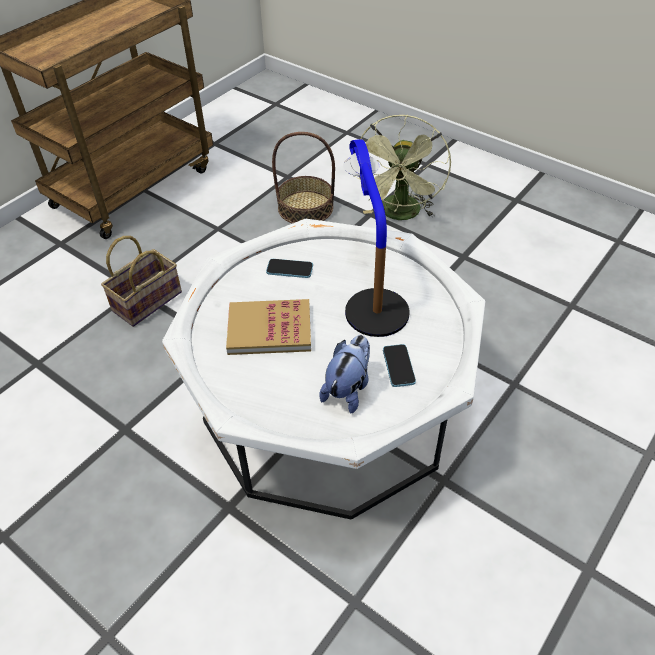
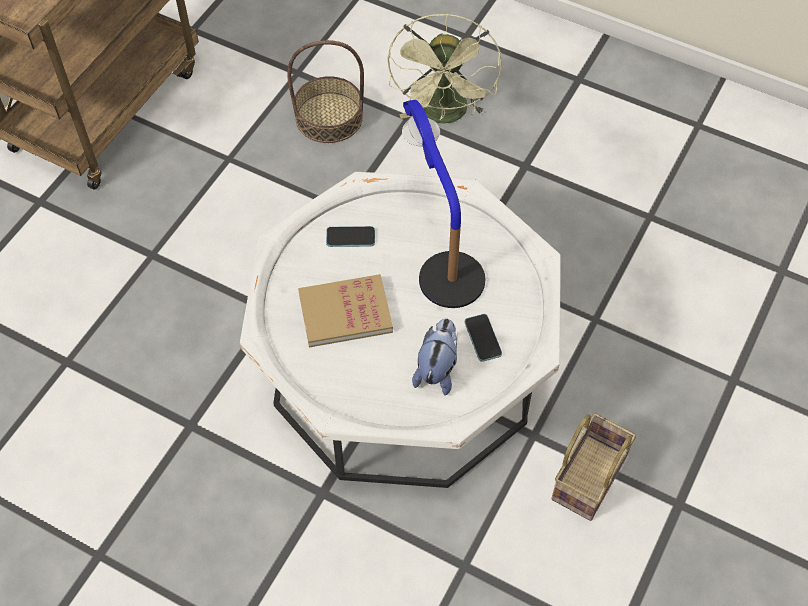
camera: 10 degrees left, 10 degrees up
(147, 300) = (170, 266): basket -> basket (588, 475)

